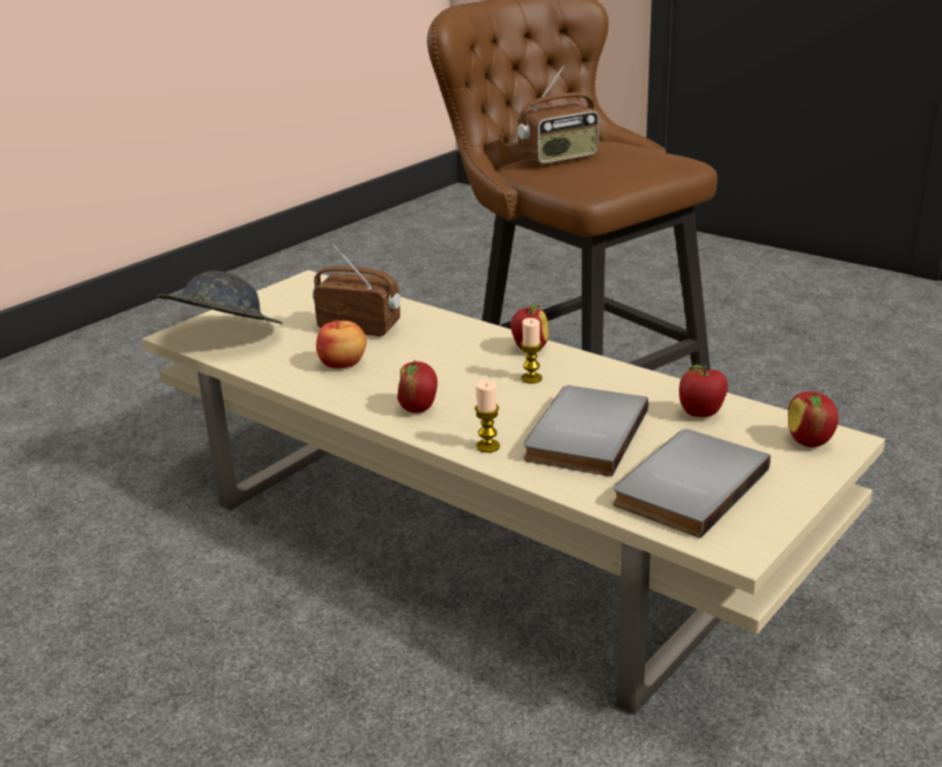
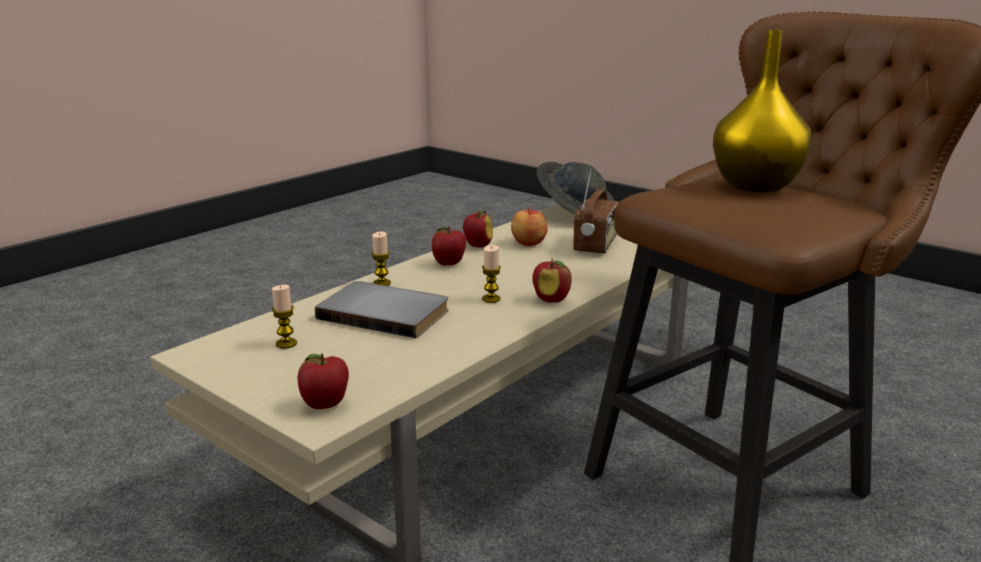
camera: 90 degrees right, 5 degrees down
(559, 158) = (757, 186): radio -> yellow vase
(686, 485) = (286, 343): grey book -> candle
(701, 415) = (400, 360): apple -> apple (477, 246)

